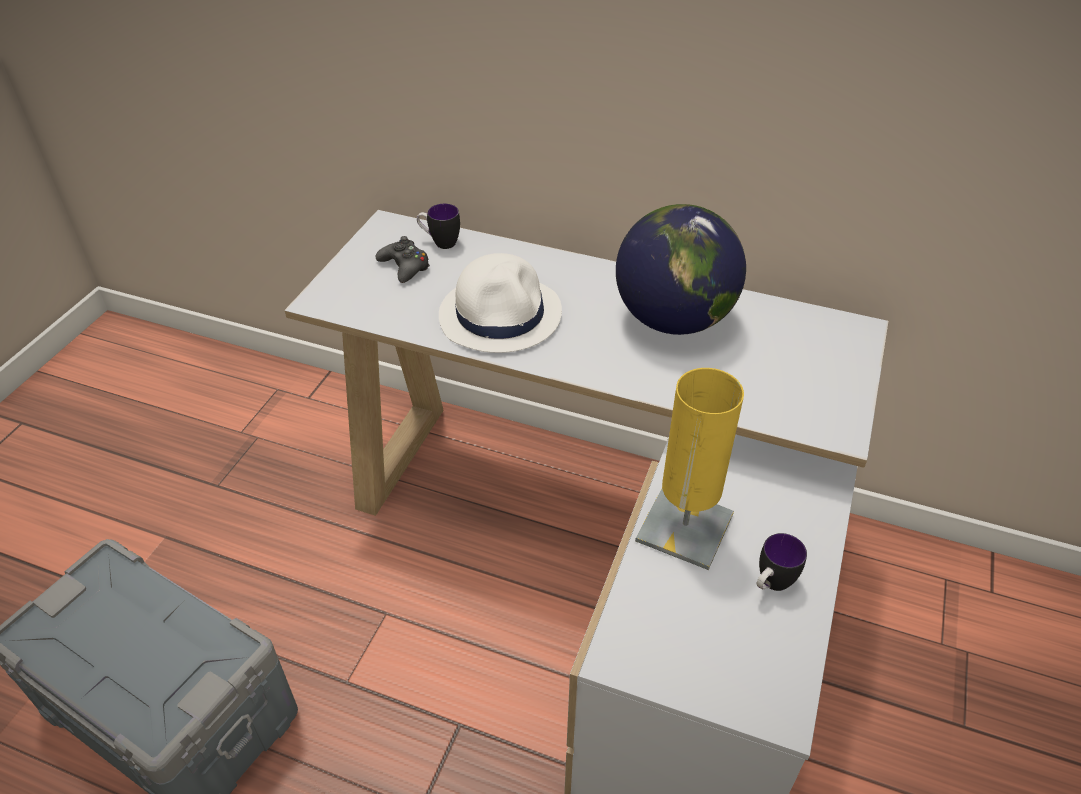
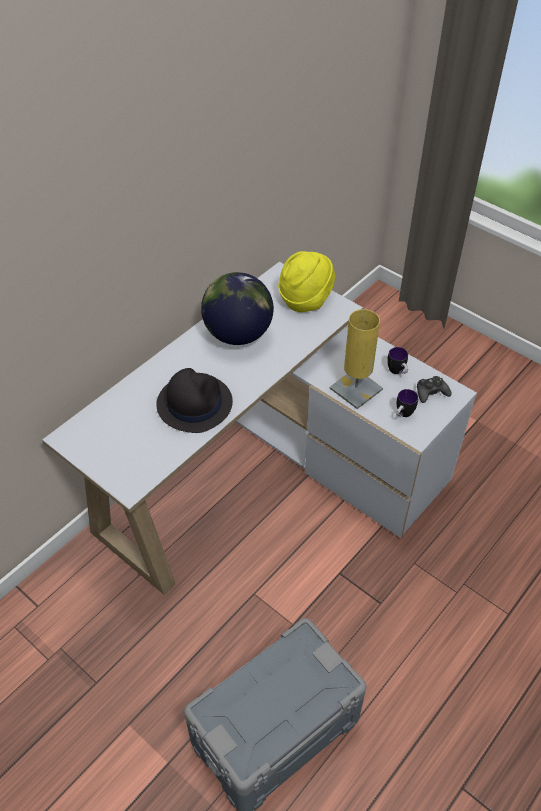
camera: 70 degrees left, 5 degrees up
(405, 267) = (120, 437): black game controller -> black game controller (431, 392)
(440, 242) = (104, 414): mug -> mug (402, 415)
(501, 314) = (194, 403): white hat -> black hat
(821, 376) = (305, 299): none -> yellow hat

